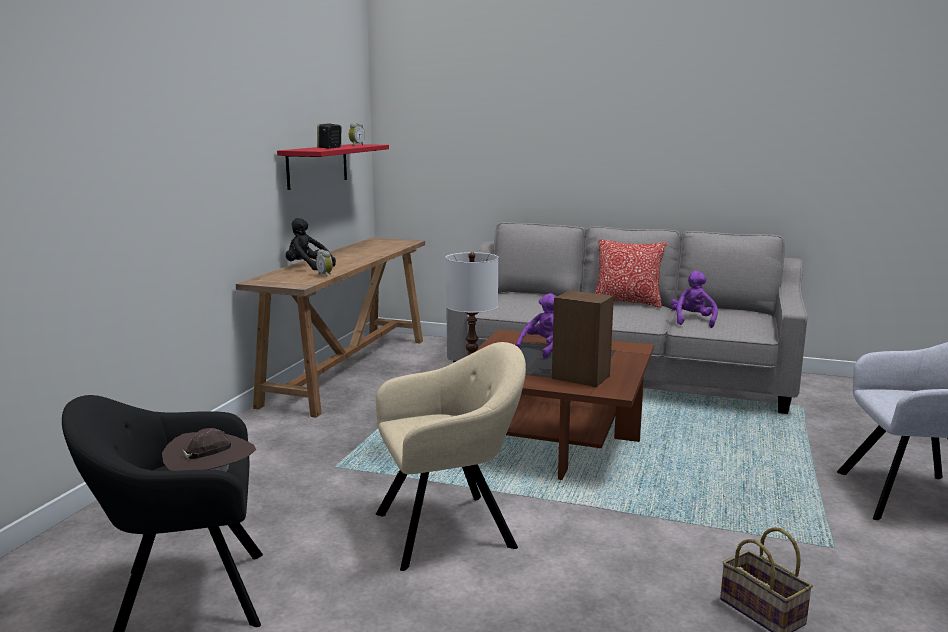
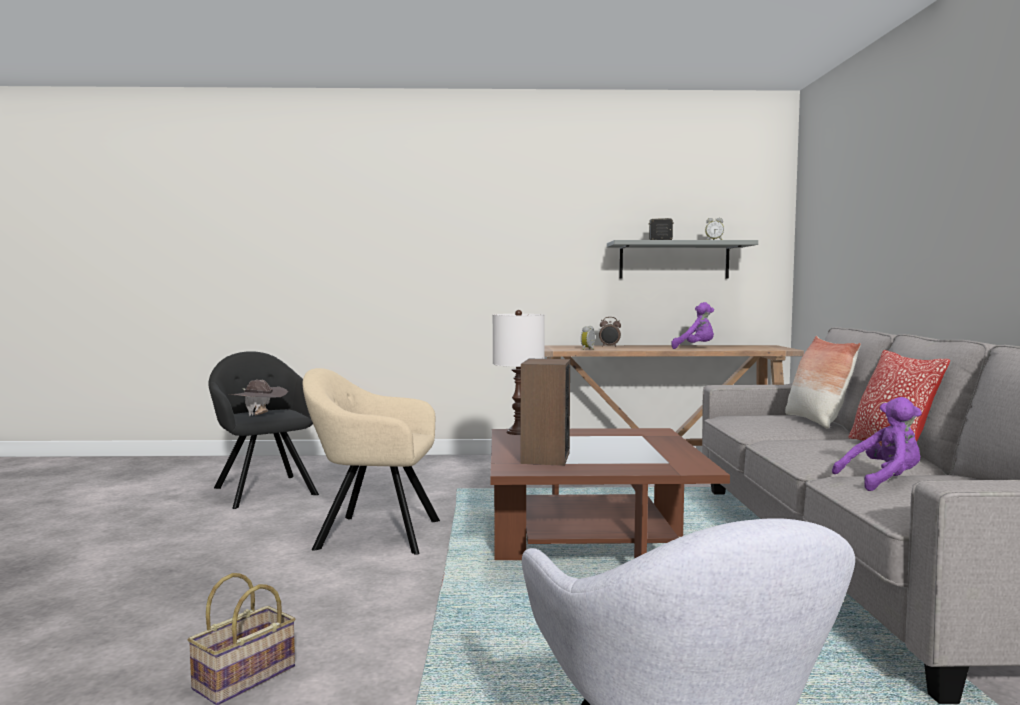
camera: 70 degrees right, 10 degrees down
(307, 267) = (609, 346): black plush toy -> alarm clock
(317, 165) = (674, 260): red shelf -> grey shelf
(450, 528) = (373, 534): beige armchair -> beige armchair turned 135 degrees clockwise
(534, 296) = (816, 421): none -> pillow
(542, 349) = (625, 442): purple plush toy -> purple plush toy (694, 348)

